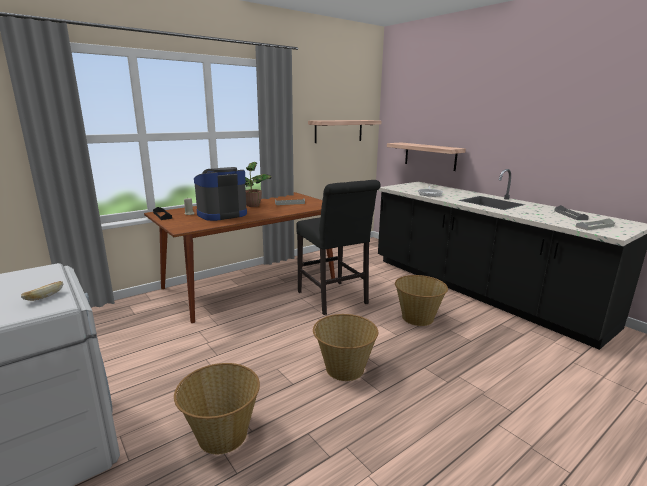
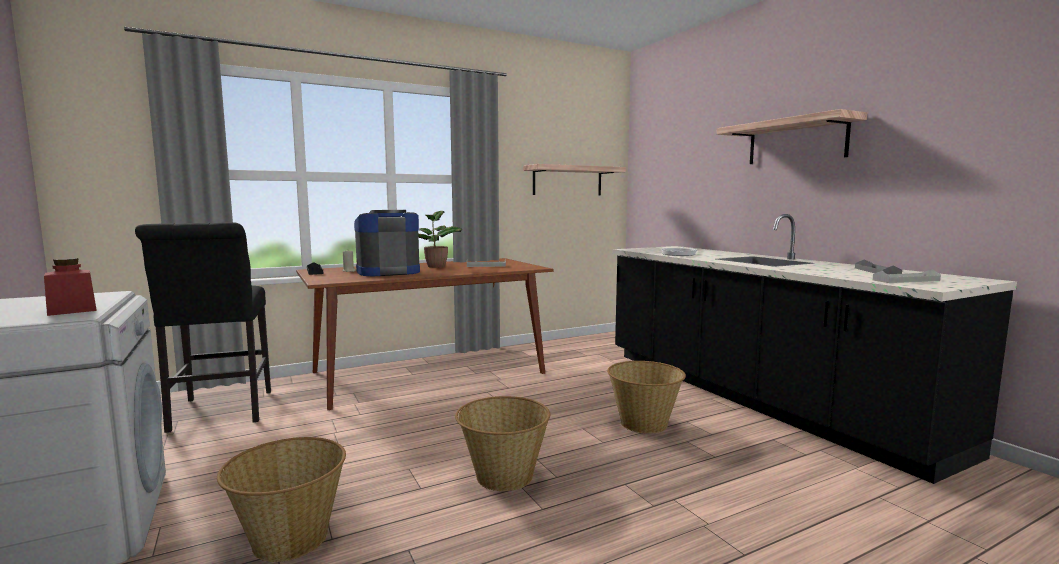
camera: 10 degrees right, 10 degrees down
(44, 297) = (72, 310): bread -> red jar
(334, 300) = (531, 396): black stool -> black stool (219, 413)
(430, 156) = (690, 210): shelf -> shelf (796, 141)

